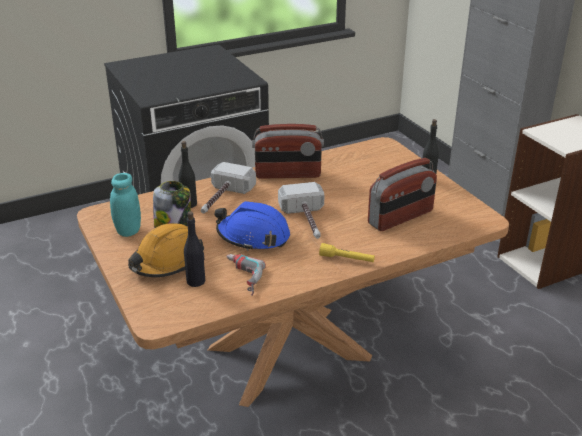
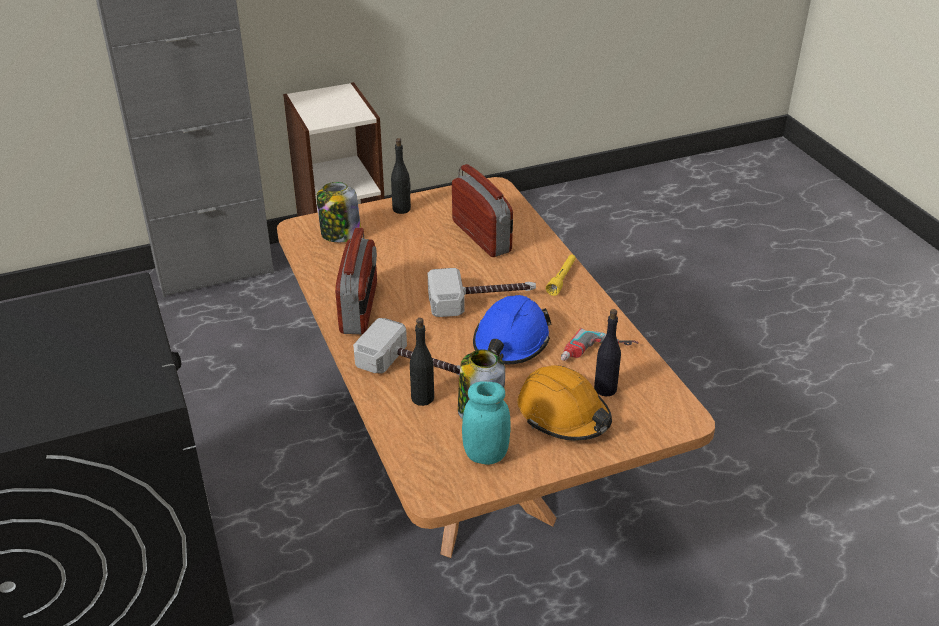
camera: 85 degrees left, 5 degrees up
(380, 159) = (340, 234): none -> jar

